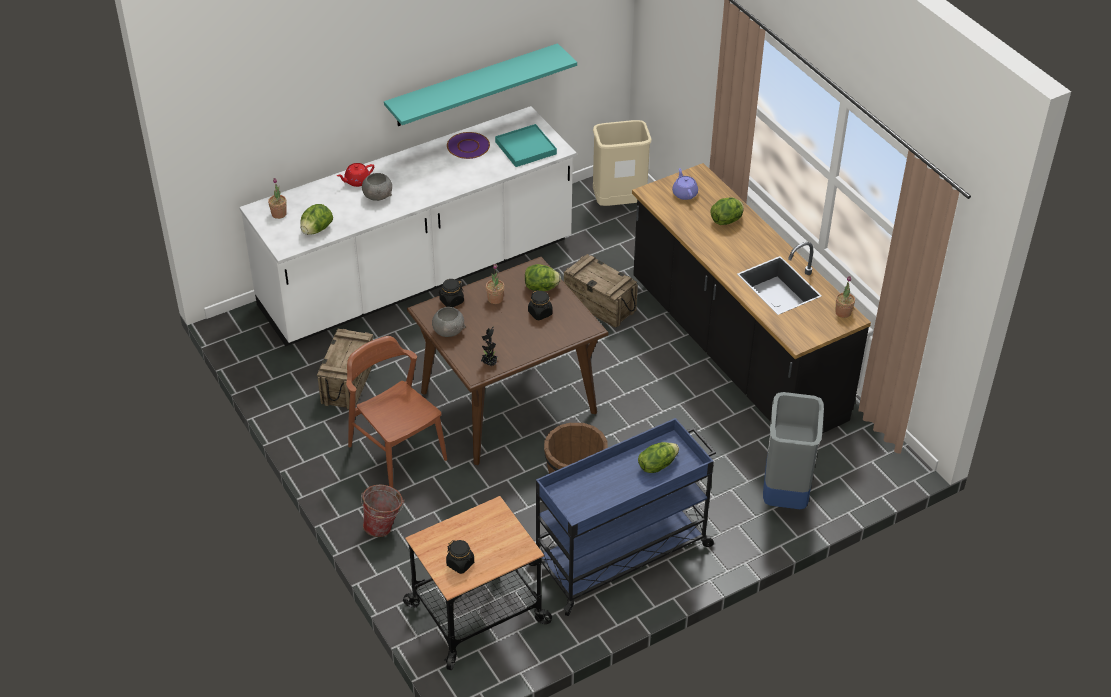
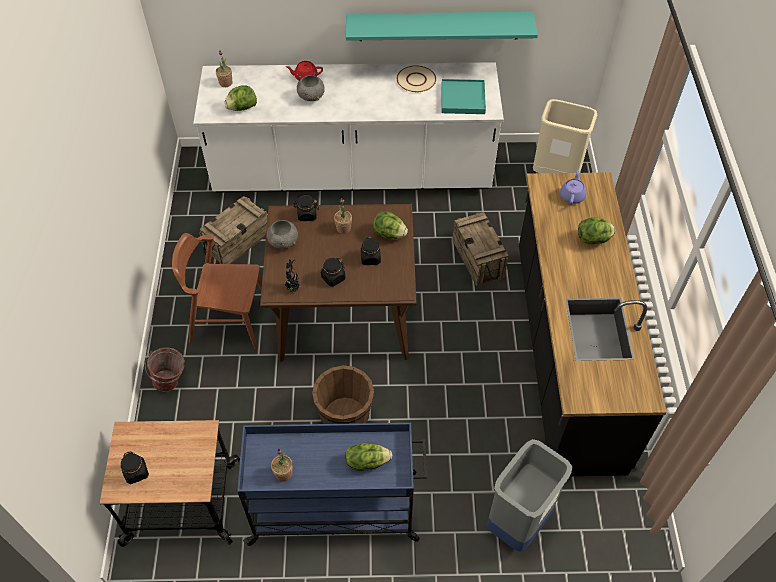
camera: 30 degrees right, 10 degrees up
(397, 452) = (229, 320): brown chair -> brown chair turned 75 degrees counterclockwise
(468, 146) = (416, 80): purple plate -> beige plate
(519, 341) = (333, 278): none -> black jar
(843, 312) = (644, 388): potted plant -> potted plant (283, 473)

